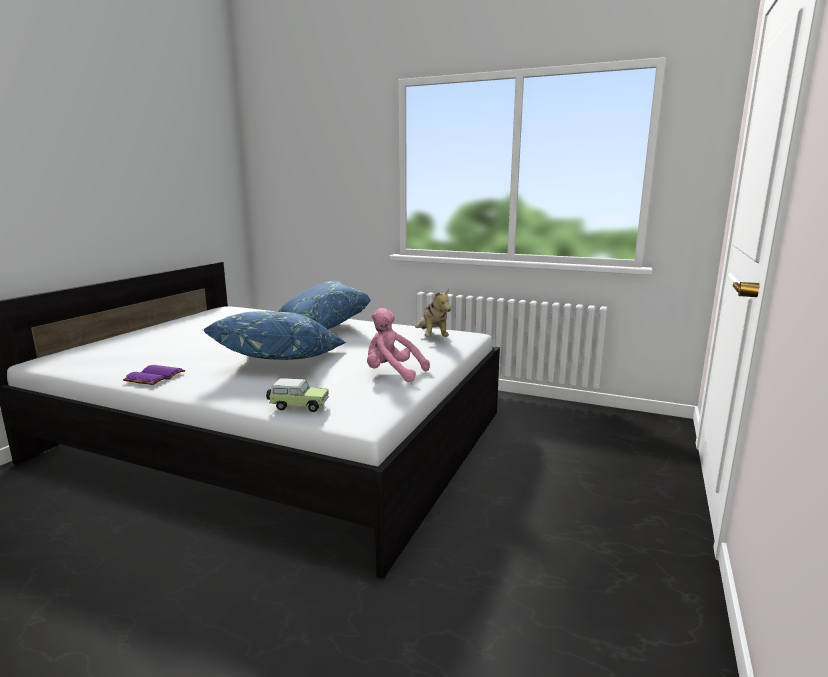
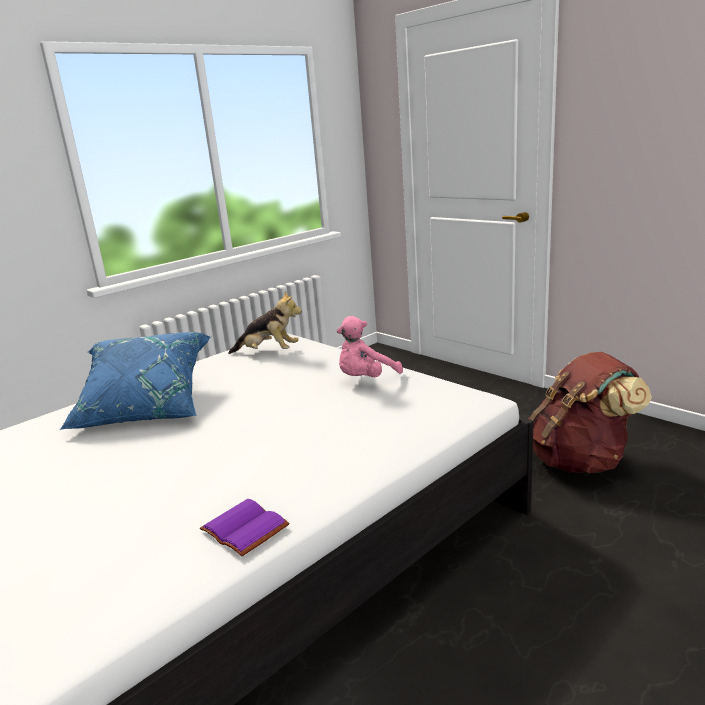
camera: 65 degrees left, 5 degrees up
(282, 360) = (266, 432): blue pillow -> none
(298, 406) = (430, 427): toy car -> none
(521, 612) = (580, 460): none -> brown backpack

